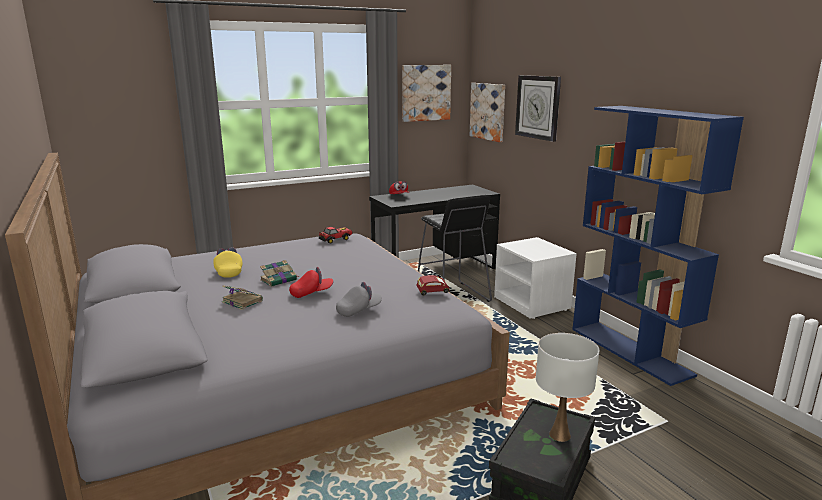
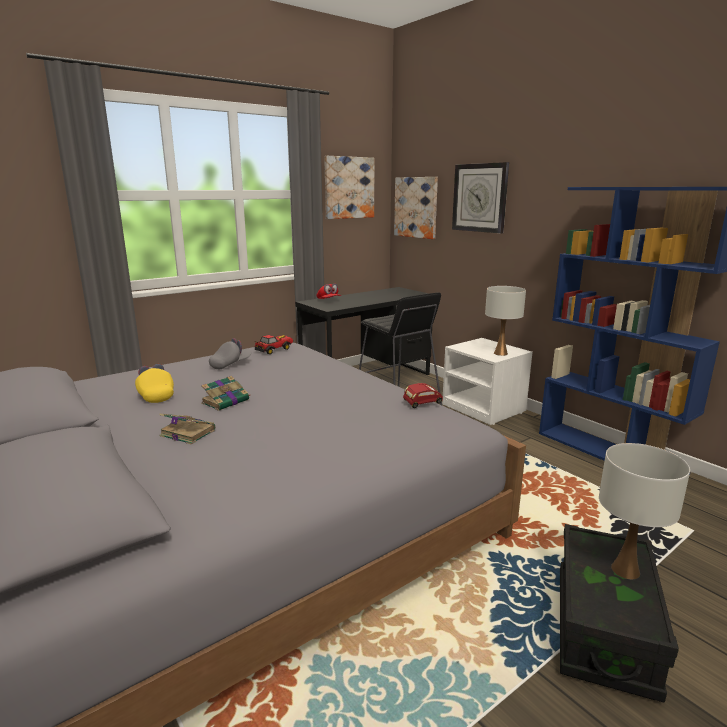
camera: 10 degrees left, 0 degrees up
(312, 293) = (276, 415): red cap -> none
(359, 310) = (347, 433): grey cap -> grey cap (231, 364)
(544, 253) = (500, 353): none -> white table lamp

